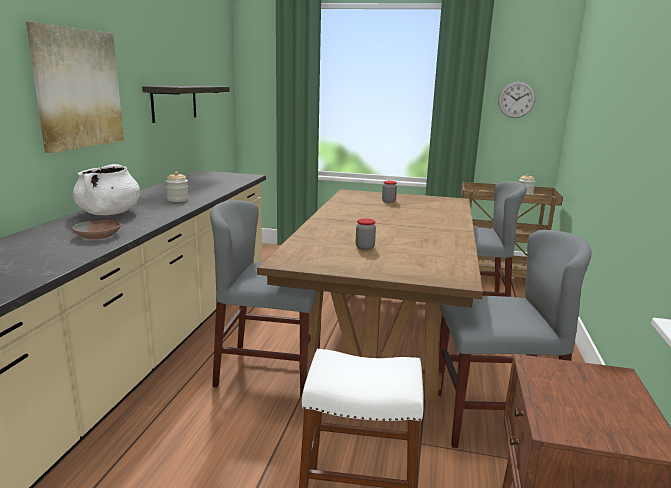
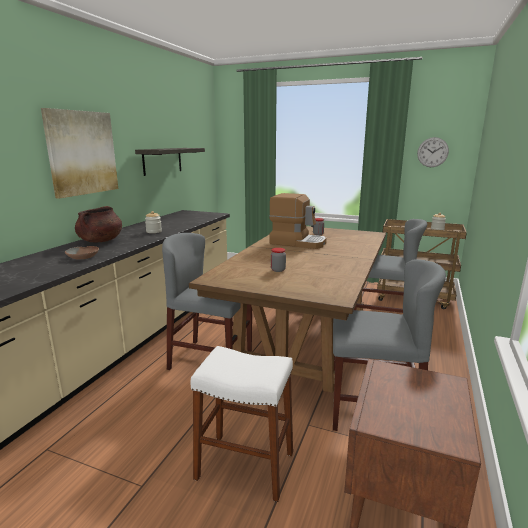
camera: 10 degrees right, 0 degrees up
(109, 213) = (100, 241): white cooking pot -> brown cooking pot
(369, 212) = (298, 242): none -> coffee machine

